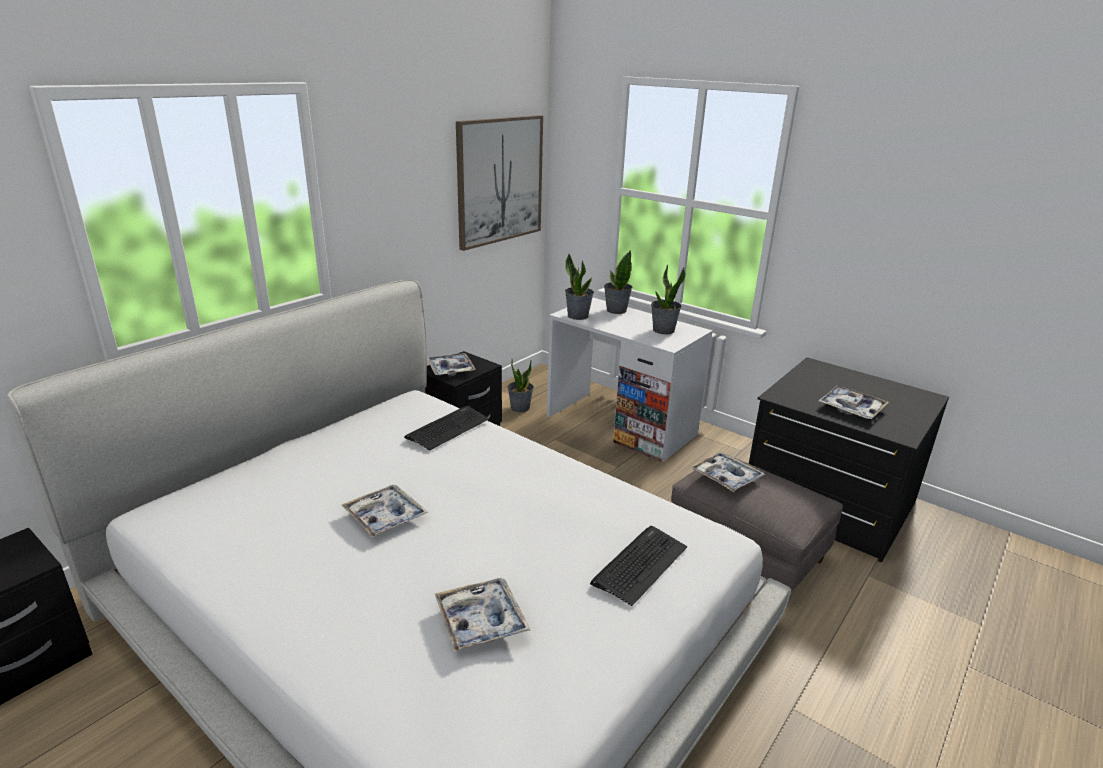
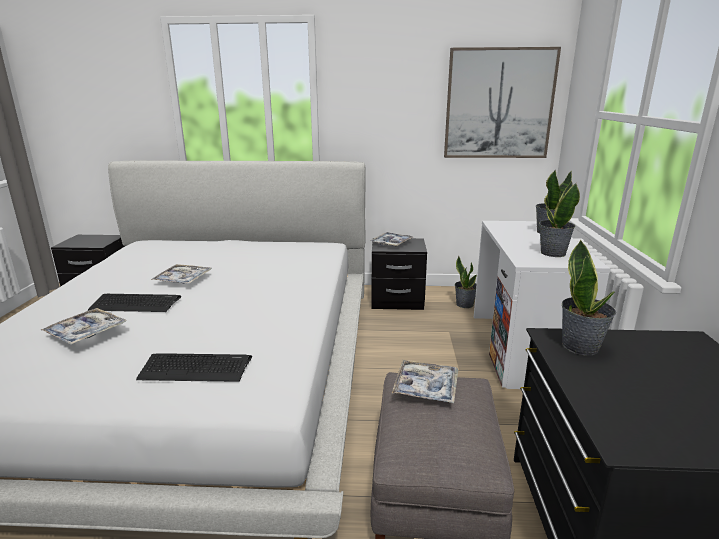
camera: 55 degrees right, 5 degrees down
(448, 428) = (302, 261): keyboard -> keyboard (135, 304)
(578, 316) = (501, 226): potted plant -> potted plant (581, 346)
(851, 408) = (623, 387): tray -> none

